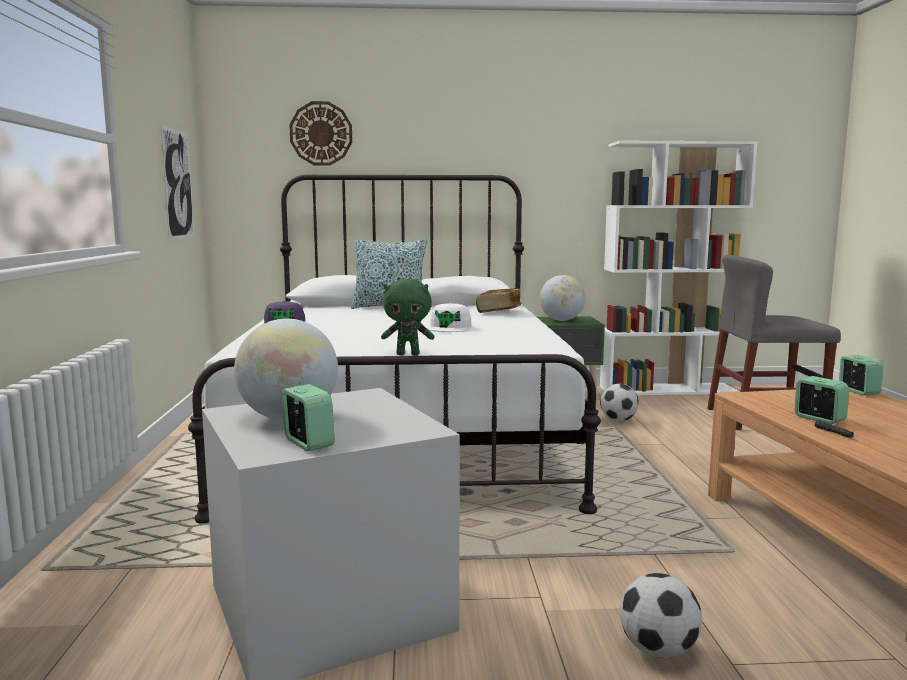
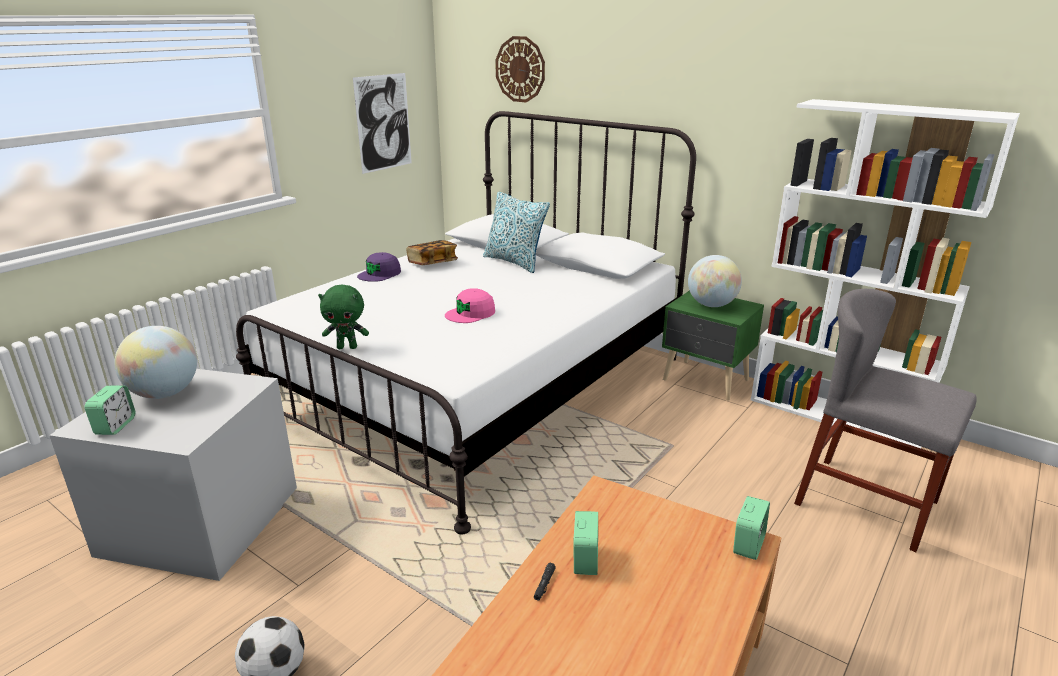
camera: 40 degrees right, 15 degrees up
(408, 354) = (347, 347): green plush toy -> green plush toy turned 45 degrees counterclockwise
(449, 328) = (471, 313): white cap -> pink cap
(499, 312) = (578, 295): book -> book (432, 263)
(618, 420) = (692, 438): football -> none

